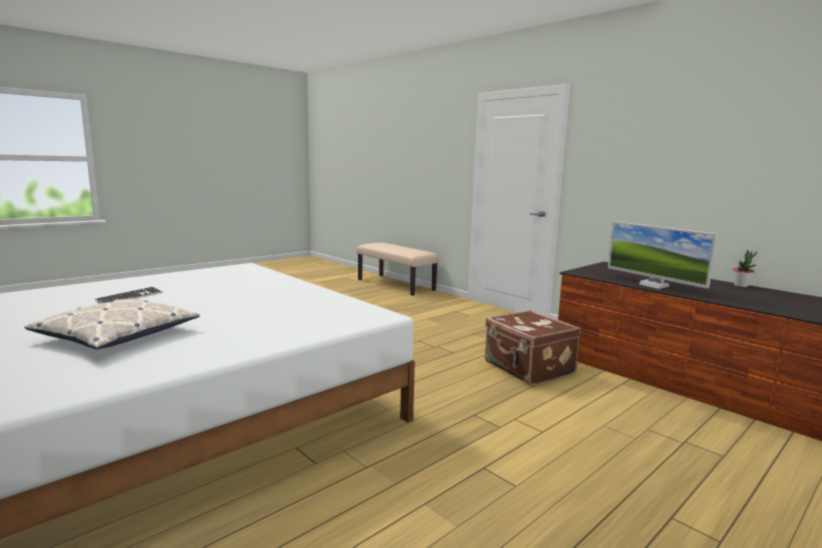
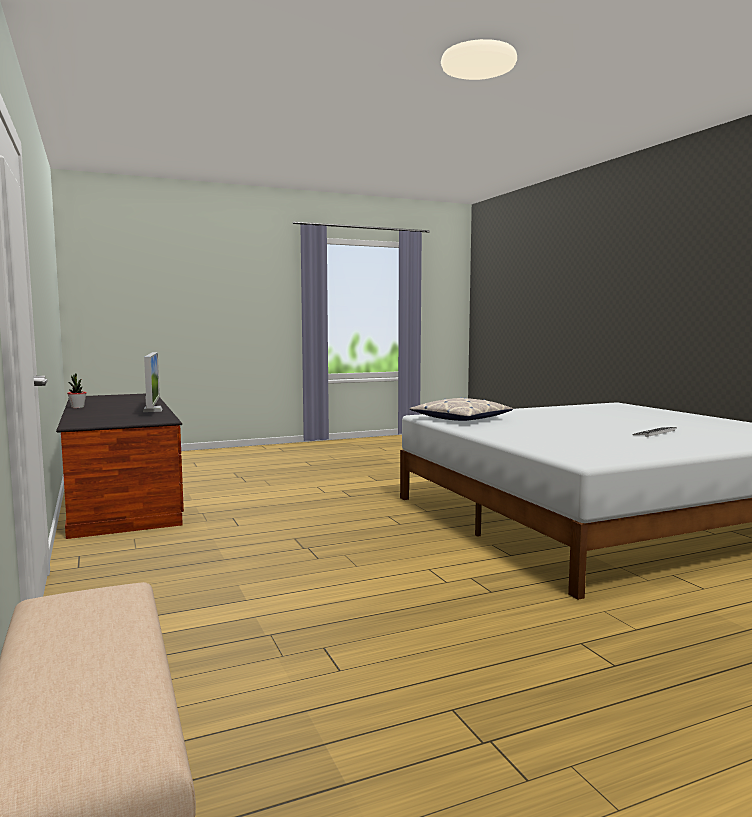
camera: 160 degrees left, 5 degrees down
(117, 335) = (604, 416): pillow -> pillow (461, 418)
(528, 369) = (245, 516): brown suitcase -> none

